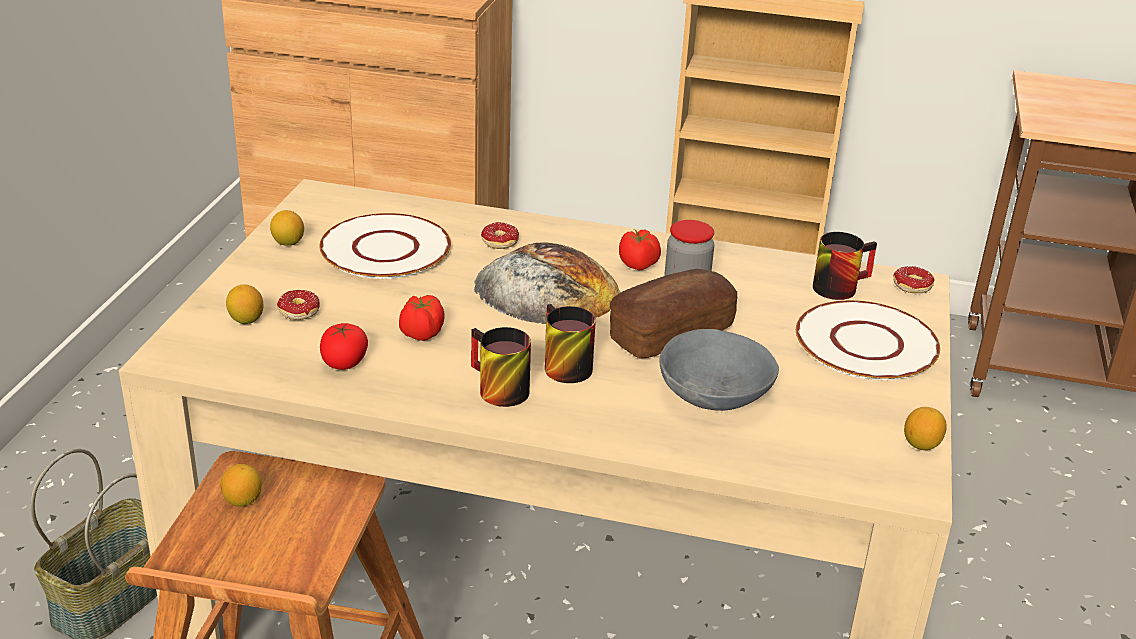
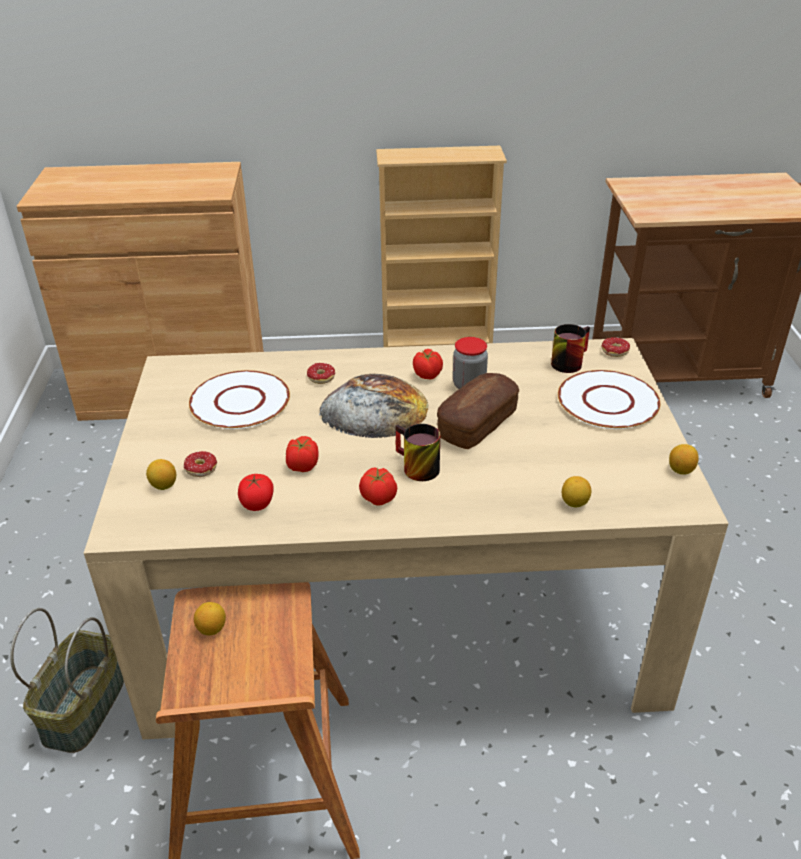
camera: 15 degrees left, 5 degrees up
(288, 243) = (163, 413): lemon -> lemon (574, 503)
(494, 389) = (378, 498): mug -> tomato
(716, 393) = (531, 464): grey bowl -> none

